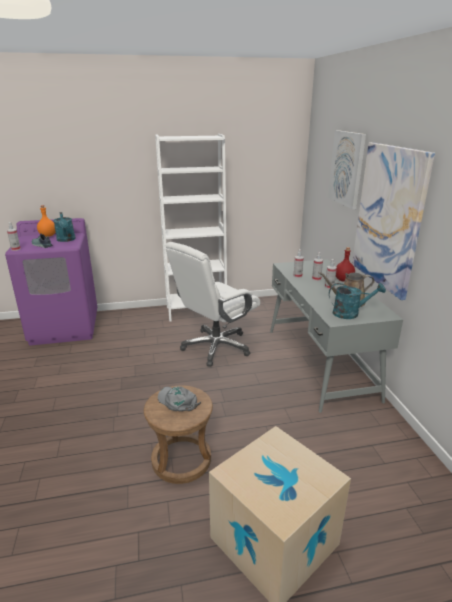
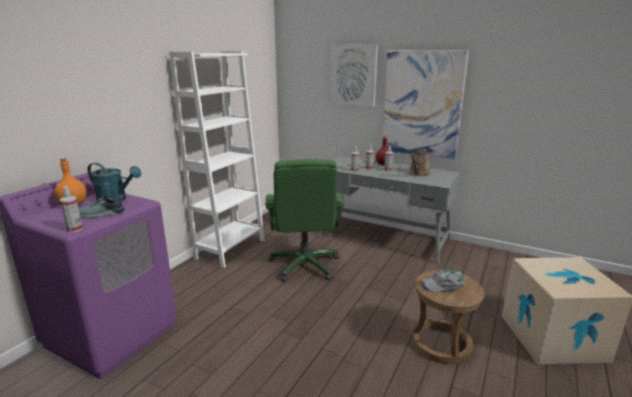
camera: 50 degrees left, 5 degrees down
(216, 347) = (304, 265): white office chair -> green office chair
(350, 313) = (436, 178): turquoise watering can -> none

